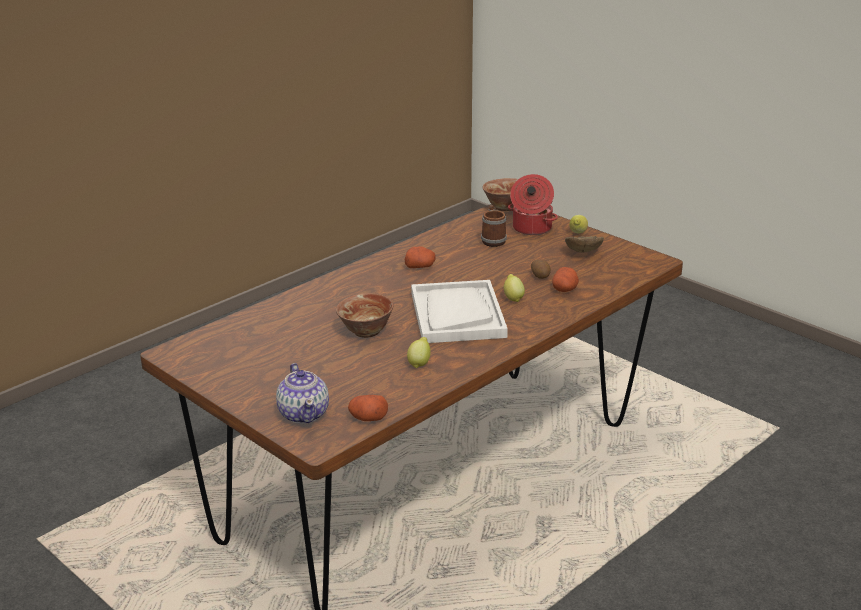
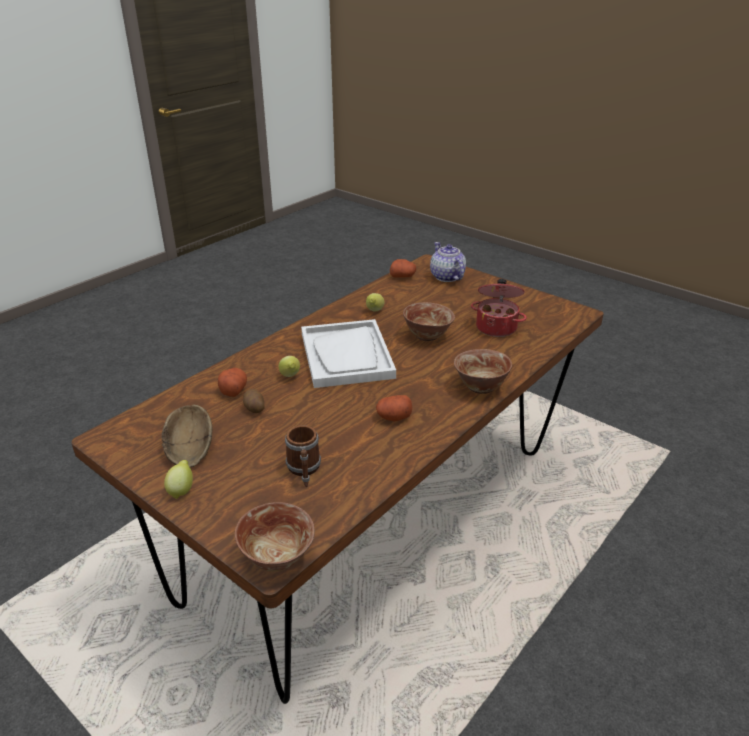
camera: 175 degrees right, 5 degrees up
(335, 284) = (480, 387): none -> bowl
(531, 228) = (246, 499): cooking pot -> cooking pot (496, 327)

